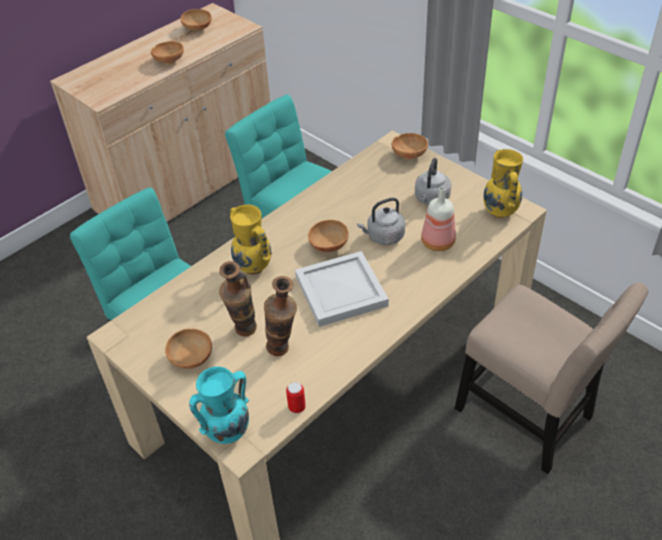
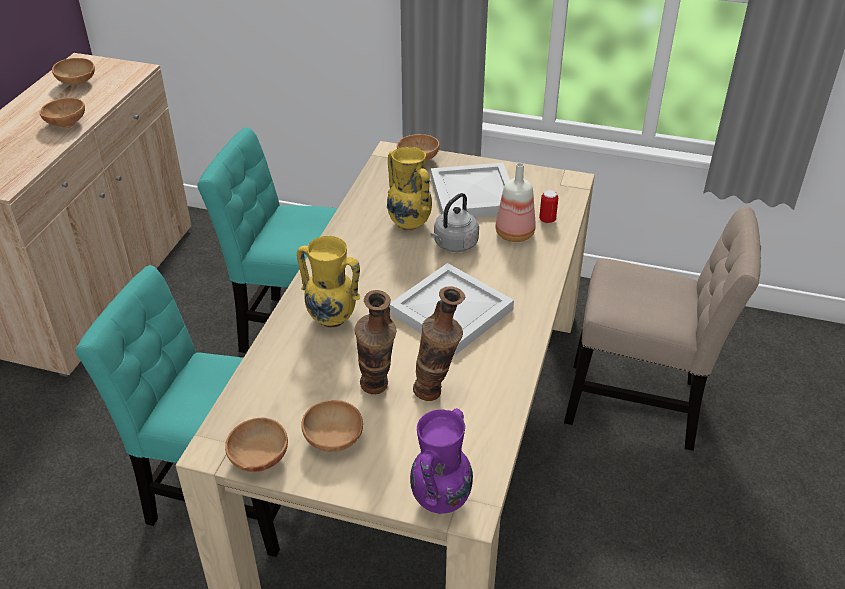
camera: 30 degrees left, 5 degrees down
(227, 432) = (440, 501): turquoise vase -> purple vase
(297, 407) = (497, 444): can -> can (547, 220)
(328, 246) = (400, 271): brown bowl -> brown bowl (258, 459)
(431, 199) = (475, 195): grey kettle -> white tray
(500, 211) = (552, 187): yellow vase -> yellow vase (409, 223)

